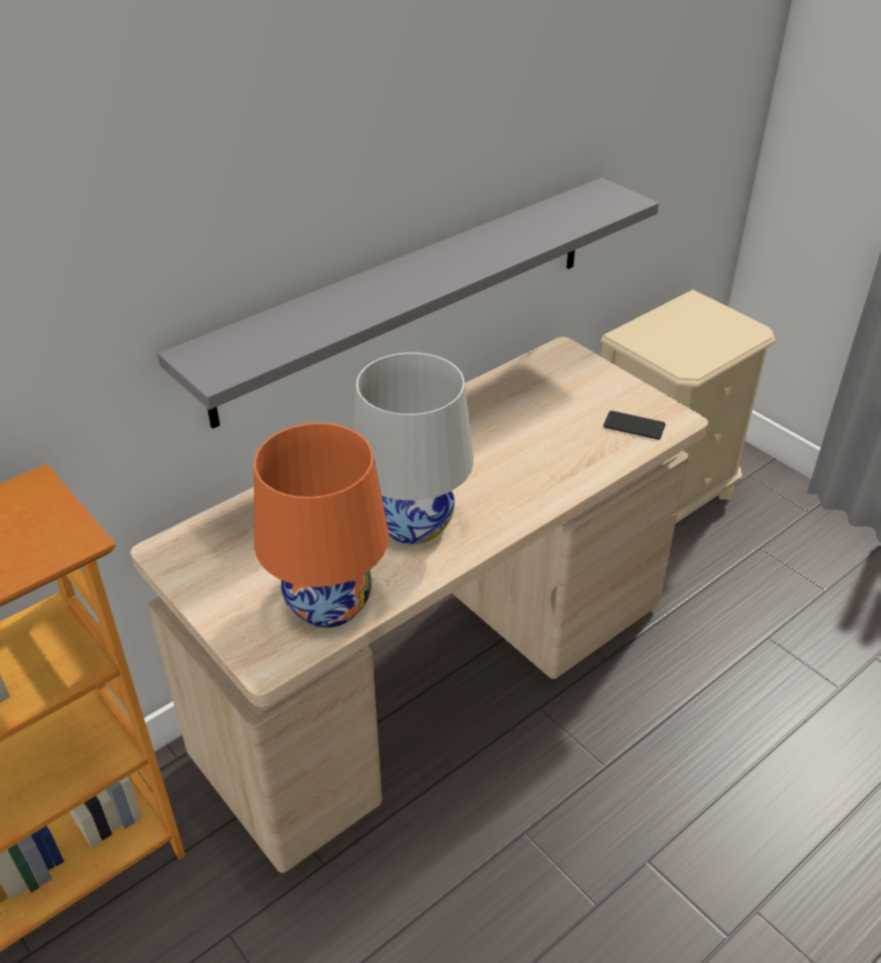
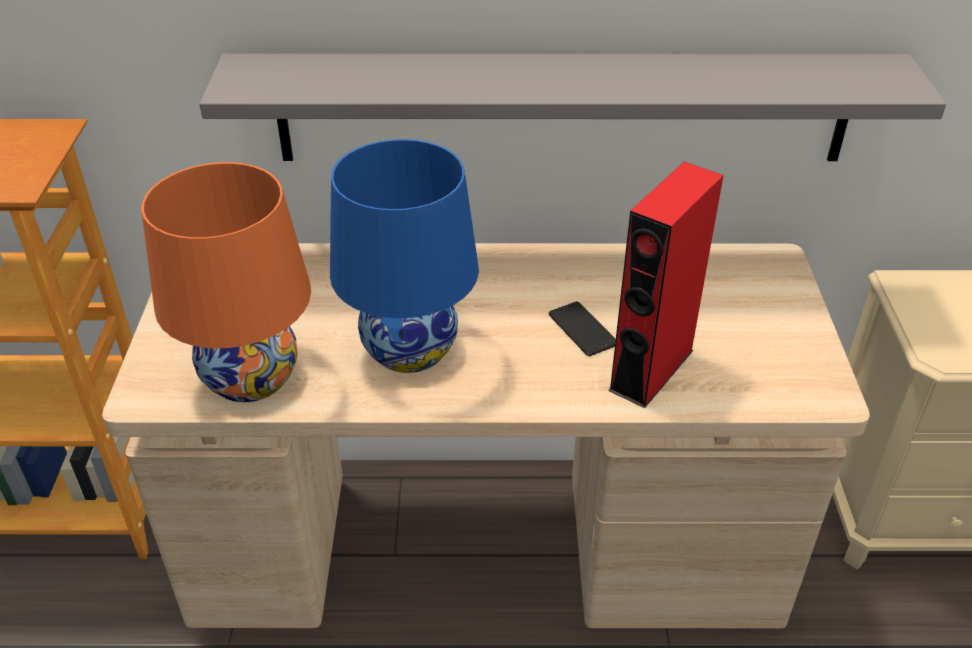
camera: 40 degrees right, 0 degrees up
(413, 523) = (409, 348): white table lamp -> blue table lamp
(572, 455) = (651, 370): none -> red speaker
(634, 426) = (763, 376): phone -> phone (582, 329)

